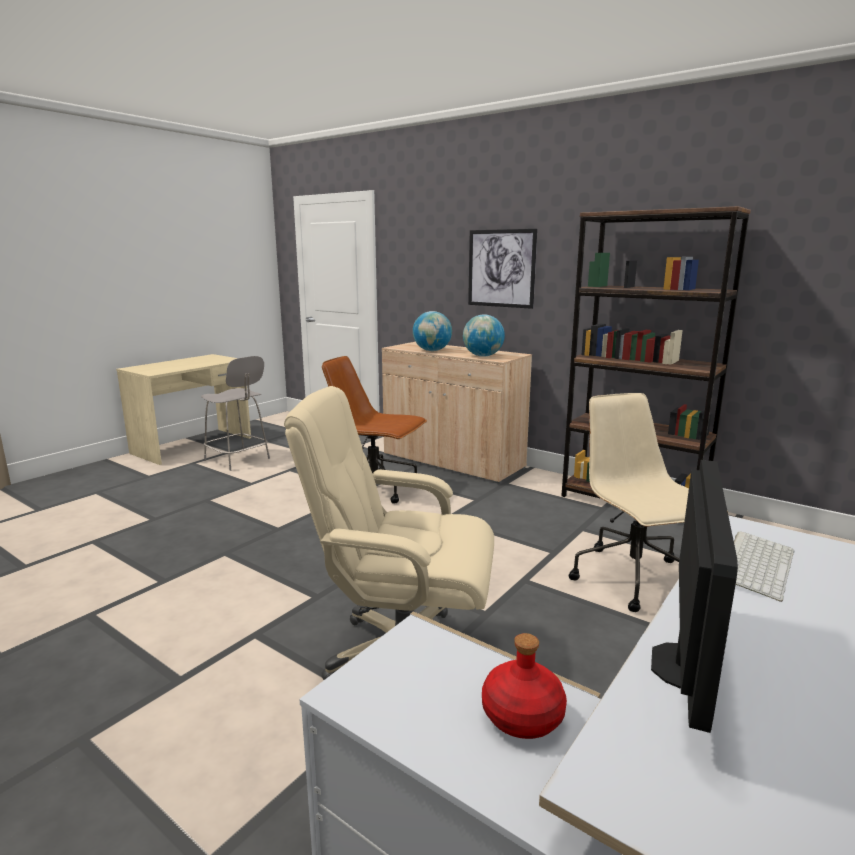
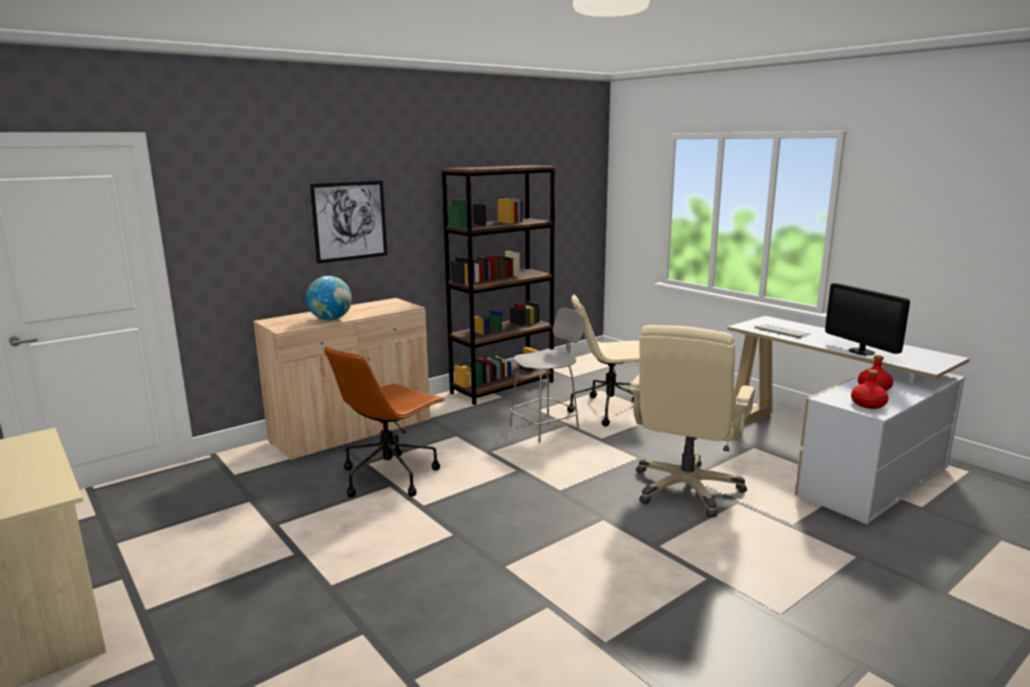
camera: 75 degrees left, 0 degrees up
(238, 460) = (182, 566): grey chair -> grey chair (546, 427)
(394, 688) = (868, 404): none -> red bottle
(482, 356) = (386, 309): globe -> none
(682, 666) = (861, 351): monitor -> monitor turned 150 degrees counterclockwise

